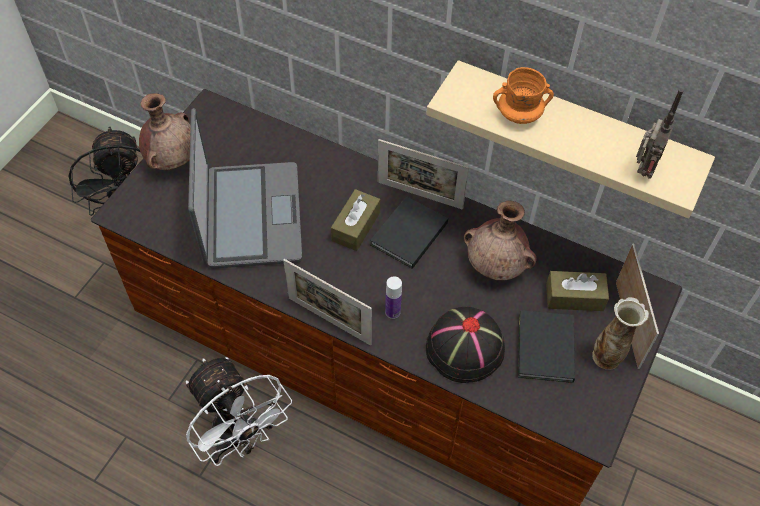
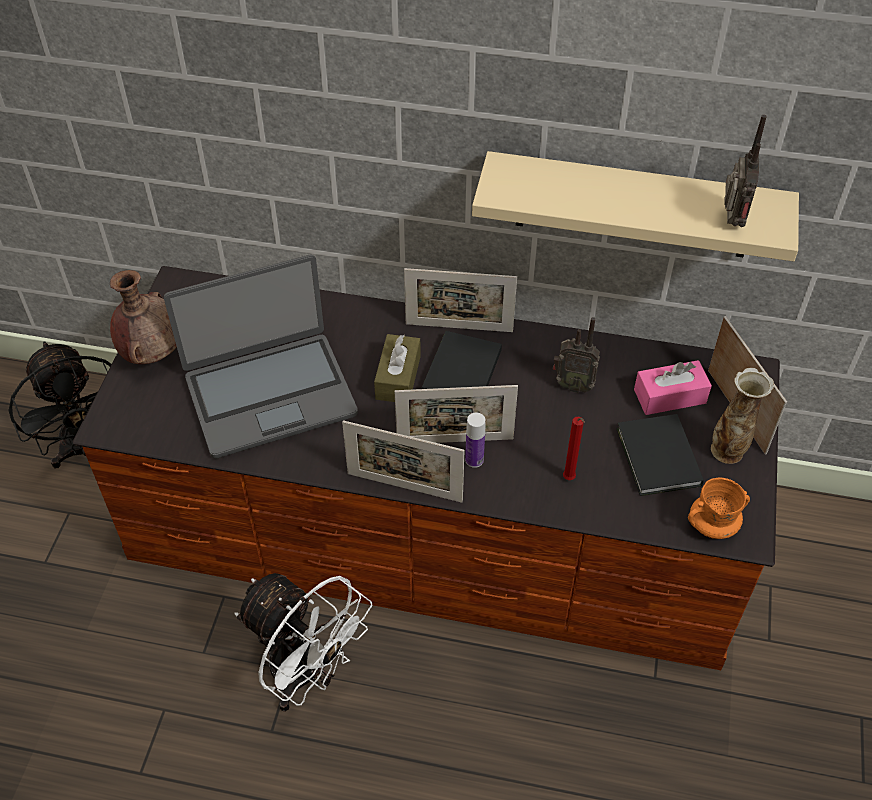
camera: 15 degrees left, 5 degrees down
(250, 216) = (270, 394): laptop -> laptop turned 90 degrees clockwise
(382, 292) = (455, 441): none -> picture frame
(464, 348) = (569, 479): black hat -> red candle
(496, 267) = (573, 385): brown vase -> radio
(519, 115) = (577, 193): orange mug -> orange mug (712, 525)
(574, 297) = (669, 396): brown tissue box -> pink tissue box

